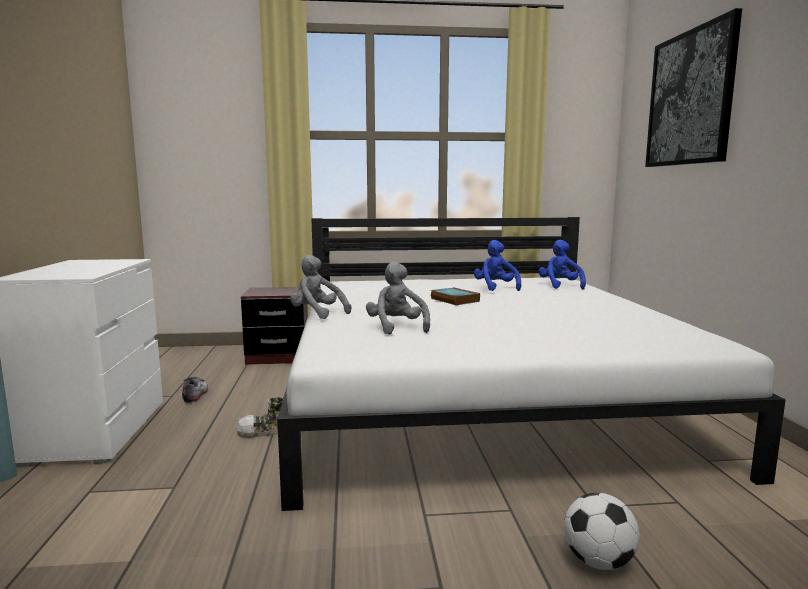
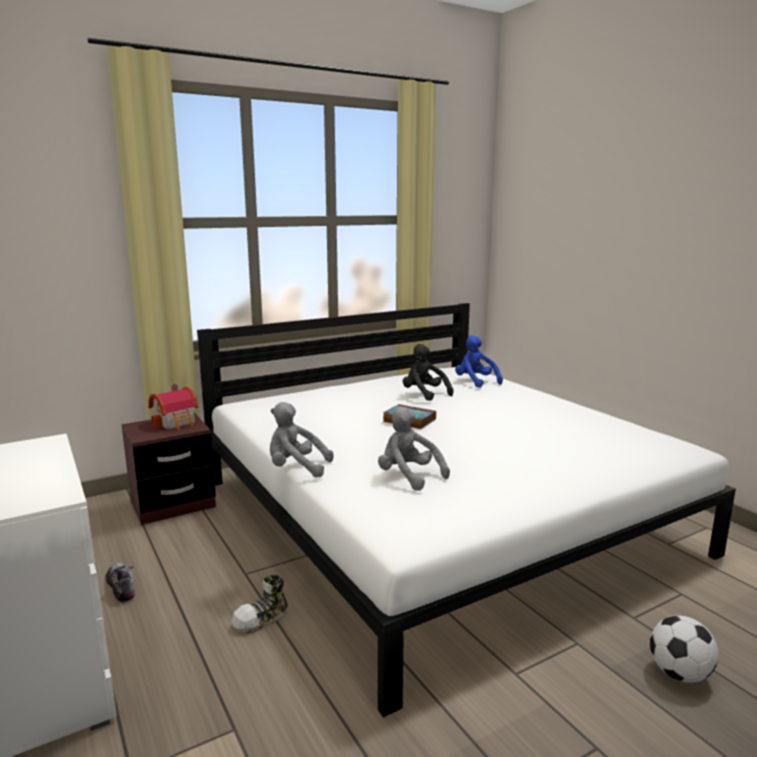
camera: 25 degrees left, 5 degrees up
(286, 290) = (177, 422): none -> toy house
(495, 288) = (424, 394): blue plush toy -> black plush toy
(690, 98) = (585, 196): picture -> none

